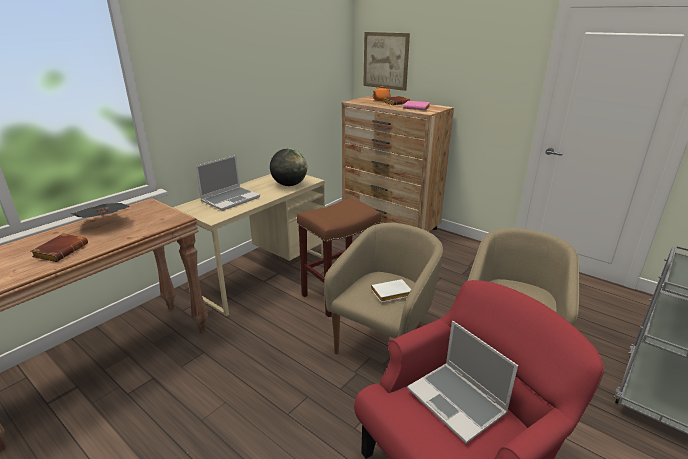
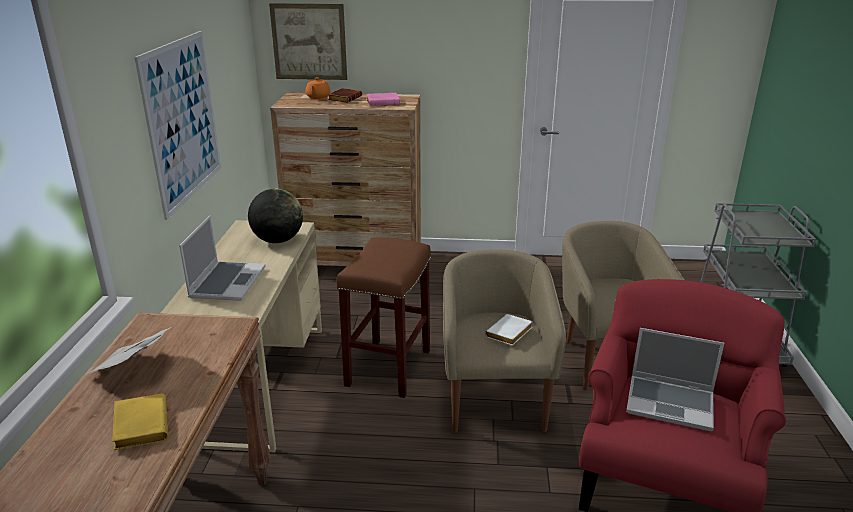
camera: 35 degrees left, 0 degrees up
(61, 250) = (139, 426): brown book -> yellow book
(254, 95) = (183, 120): none -> picture

